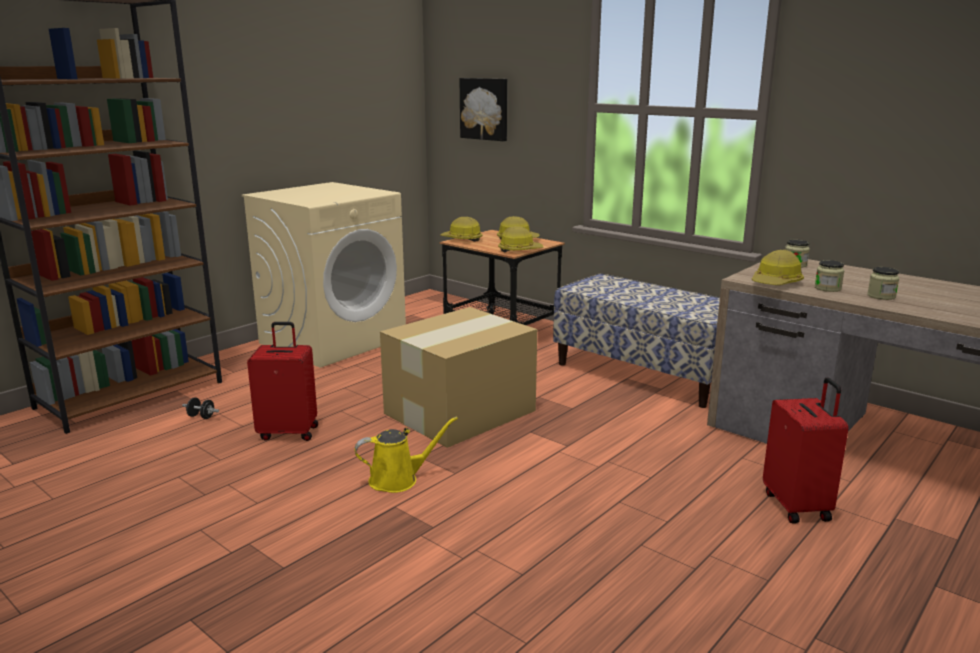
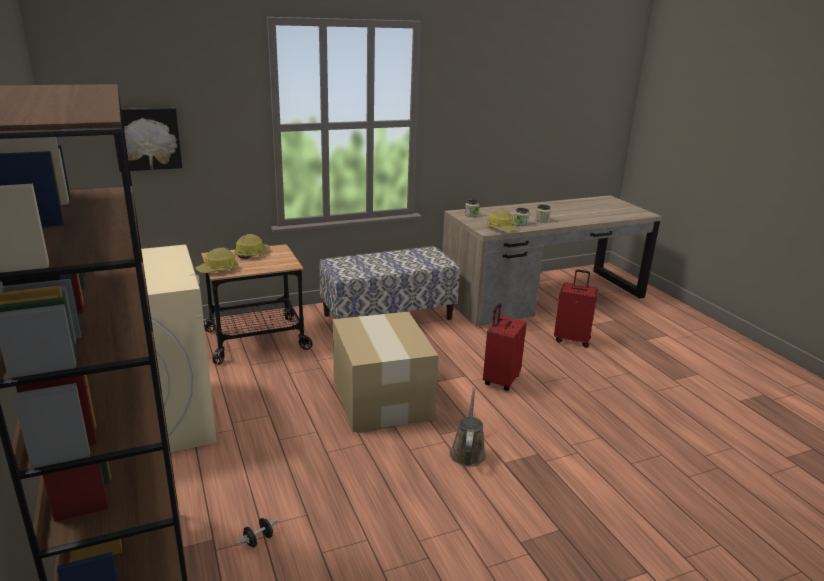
camera: 65 degrees left, 5 degrees up
(289, 432) = (345, 488): red suitcase -> red suitcase (500, 380)
(398, 479) = (467, 452): yellow watering can -> brown watering can
(519, 250) = (287, 261): hard hat -> none

